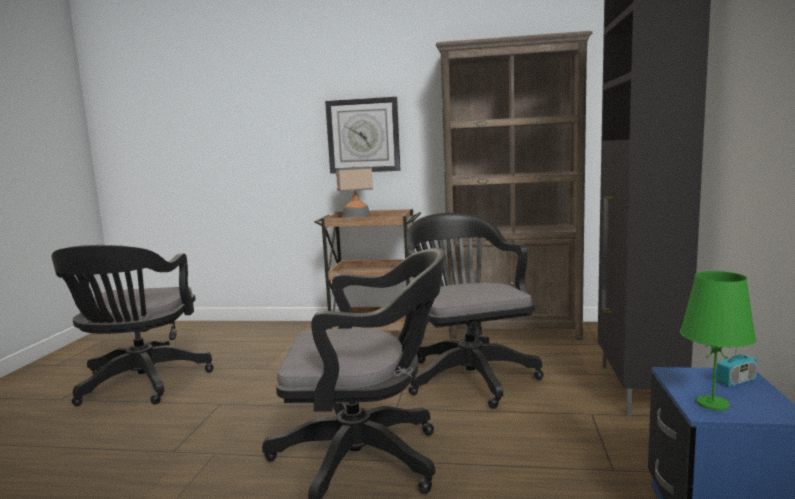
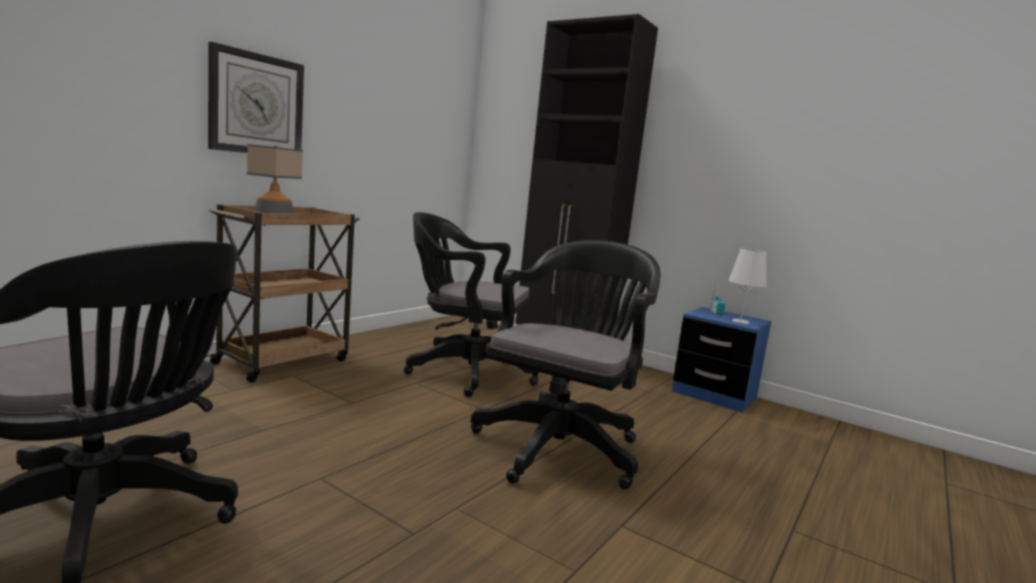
camera: 65 degrees left, 0 degrees up
(514, 331) = (409, 333): brown bookcase -> none
(712, 403) = (740, 322): green table lamp -> white table lamp

